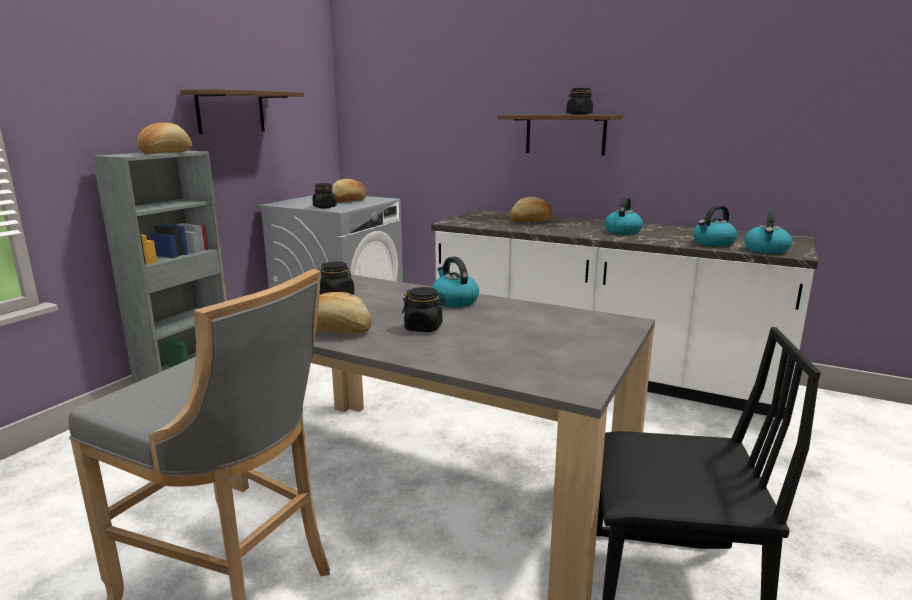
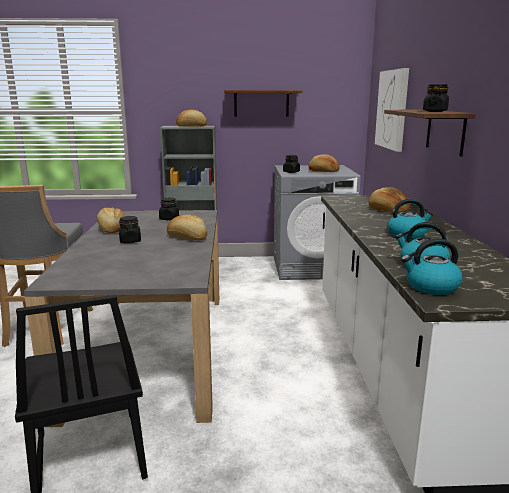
camera: 60 degrees right, 0 degrees up
(422, 117) = (392, 109): none -> picture
(454, 301) = (187, 238): kettle -> bread

